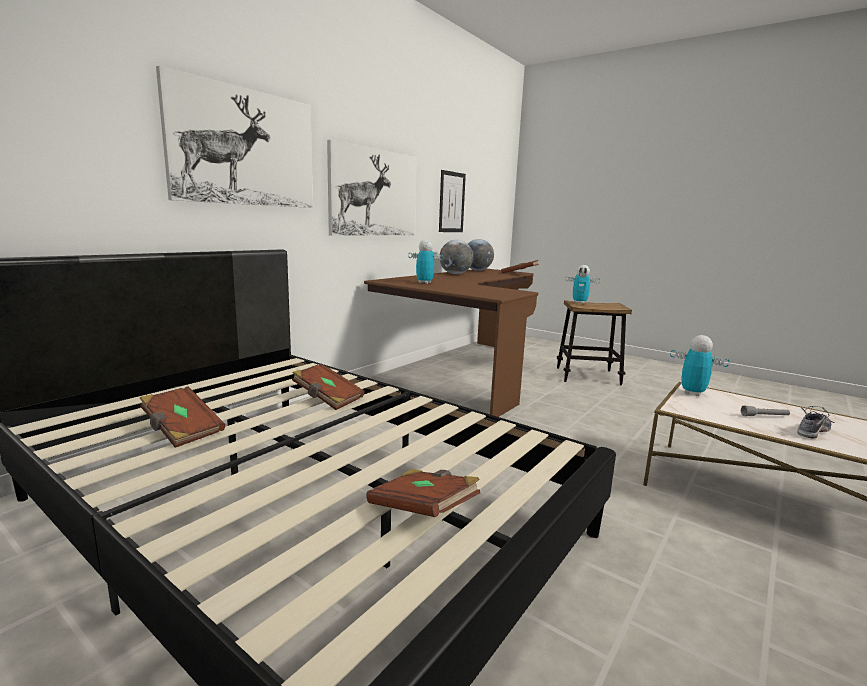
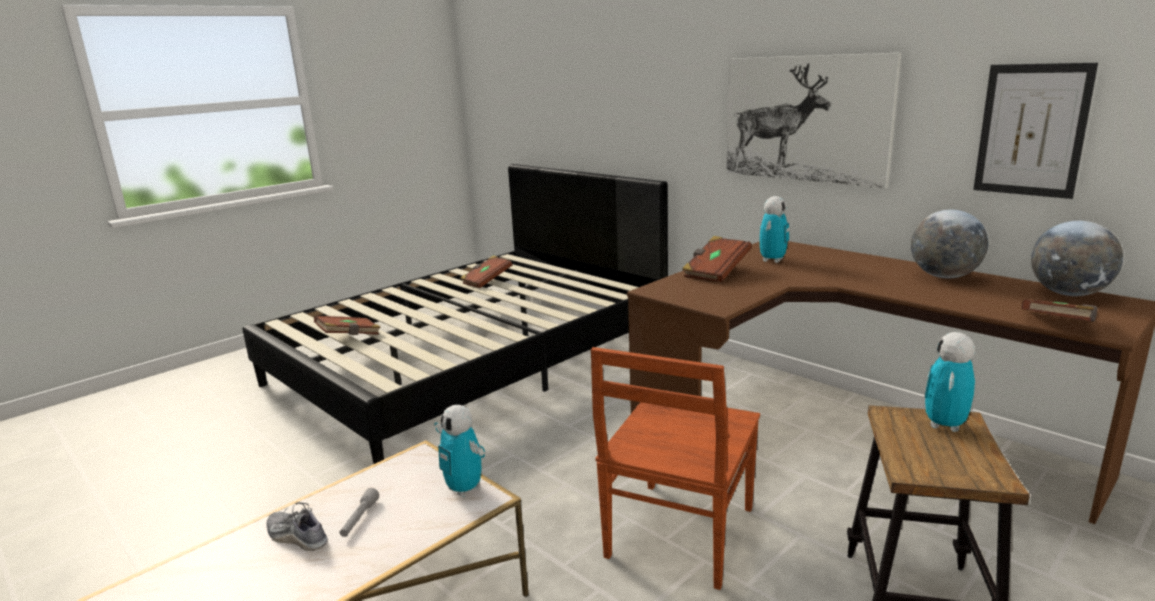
camera: 100 degrees right, 5 degrees up
(244, 148) = (646, 83): picture -> none
(327, 398) = (531, 307): brown book -> brown book (715, 272)
(579, 410) = (679, 534): none -> brown chair
(692, 393) = (464, 489): toy robot -> toy robot turned 90 degrees clockwise
(812, 431) = (297, 537): shoe -> shoe turned 150 degrees clockwise

